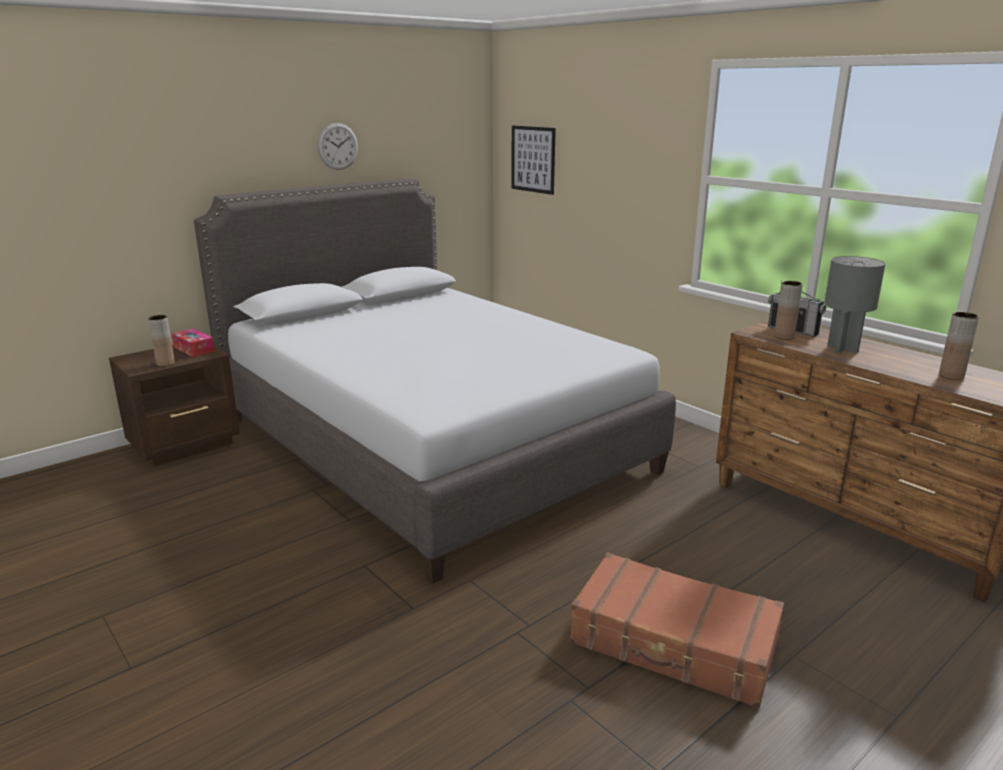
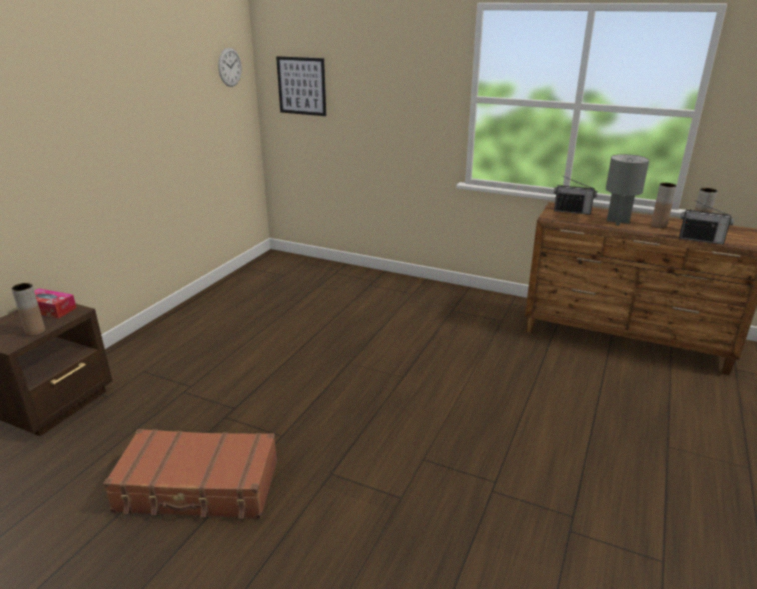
camera: 25 degrees left, 5 degrees up
(338, 146) = (139, 86): wall clock -> wall clock (230, 67)
(430, 444) = (292, 349): grey bed -> none
(673, 644) = (596, 463): brown suitcase -> brown suitcase (198, 487)
(784, 336) = (573, 217): brown vase -> brown vase (658, 225)
(940, 385) = (701, 240): none -> radio

